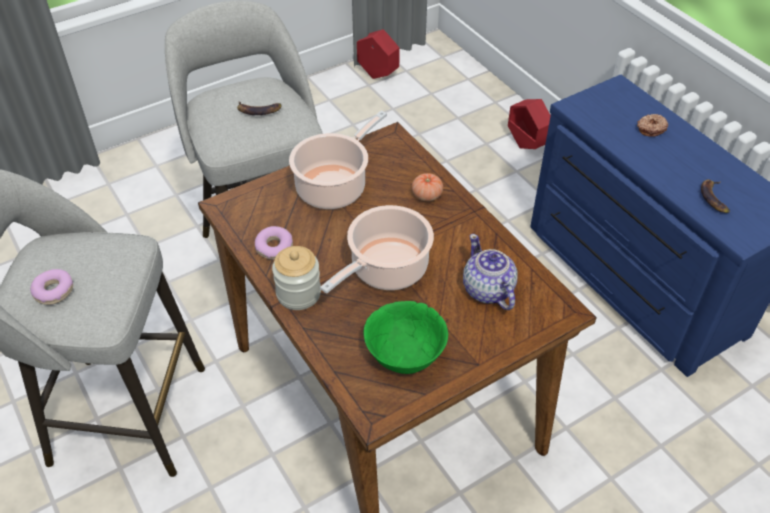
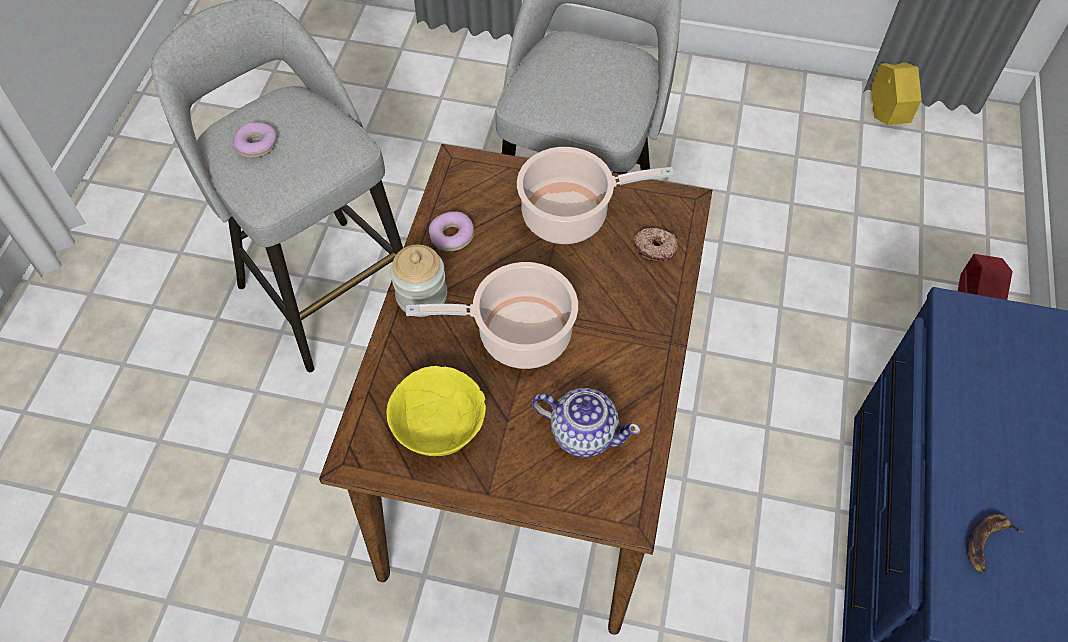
camera: 45 degrees right, 10 degrees up
(258, 110) = (595, 85): banana -> none
(378, 74) = (885, 116): red planter -> yellow planter
(404, 354) = (438, 427): green bowl -> yellow bowl
(427, 195) = (644, 290): tomato -> none
(488, 290) = (583, 432): teapot -> teapot turned 90 degrees clockwise
(650, 128) = (1019, 403): donut -> donut (655, 248)

